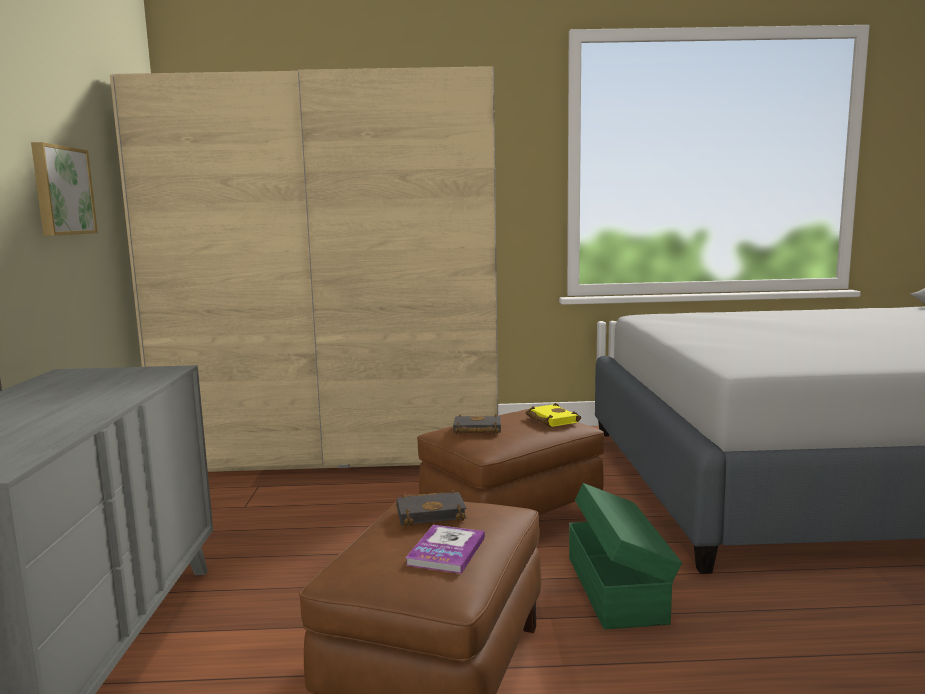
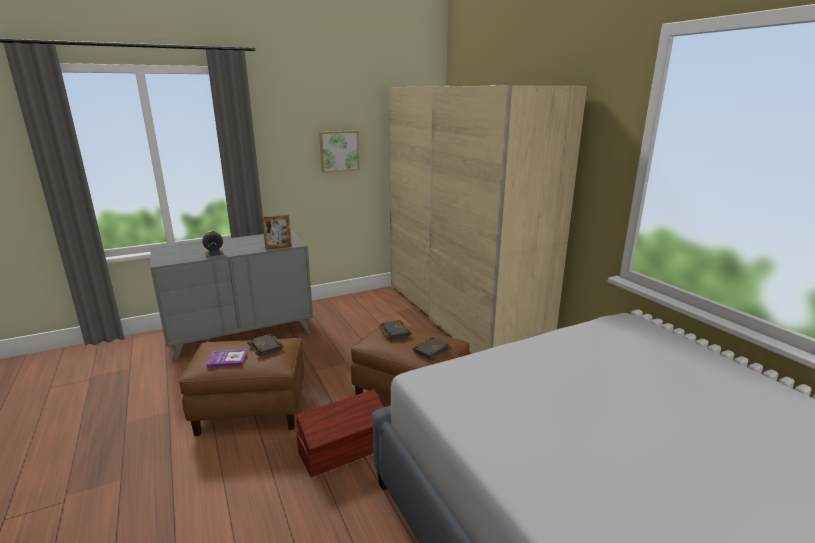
camera: 65 degrees right, 10 degrees up
(62, 421) = (214, 253): none -> alarm clock
(158, 379) = (278, 247): none -> picture frame
(550, 420) = (431, 350): yellow book -> black book
(617, 588) = (345, 450): green storage box -> brown storage box

